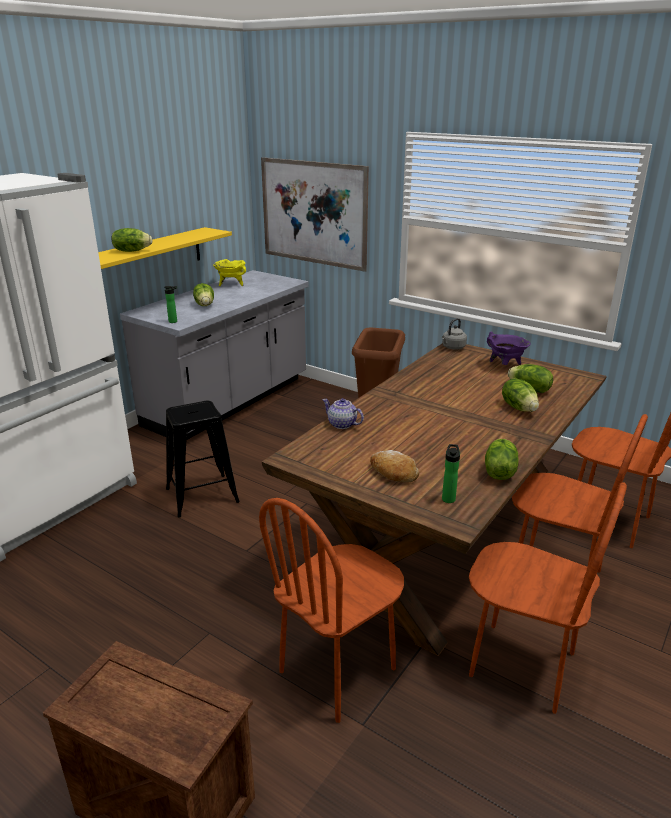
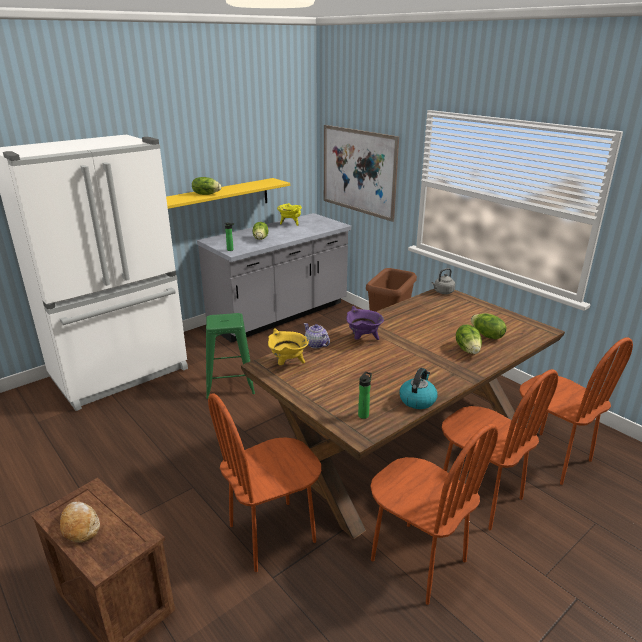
camera: 15 degrees right, 0 degrees up
(202, 495) = (230, 384): black stool -> green stool
(321, 452) = (288, 364): none -> yellow cooking pot
(393, 473) = (332, 388): bread -> bread (80, 526)
(499, 472) = (417, 400): lettuce -> kettle
(505, 366) = (478, 312): purple cooking pot -> purple cooking pot (363, 339)

